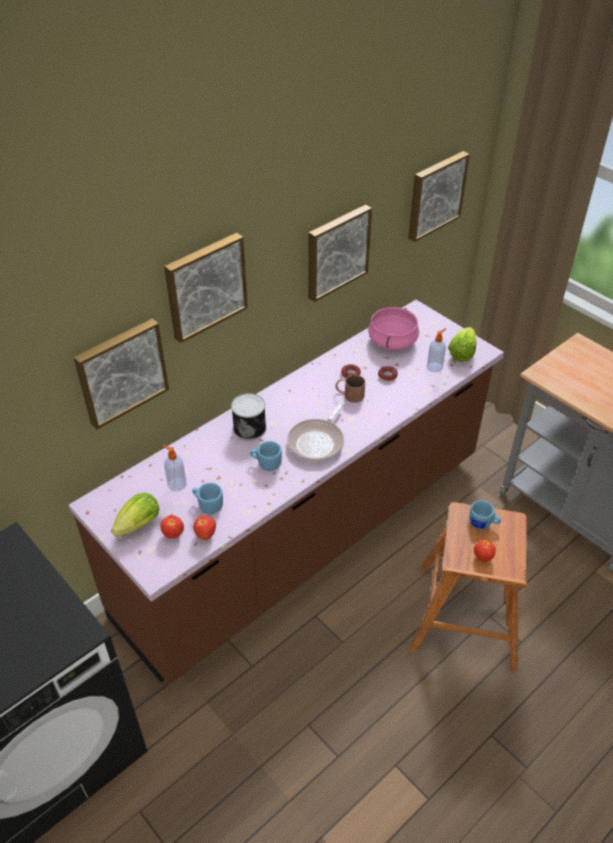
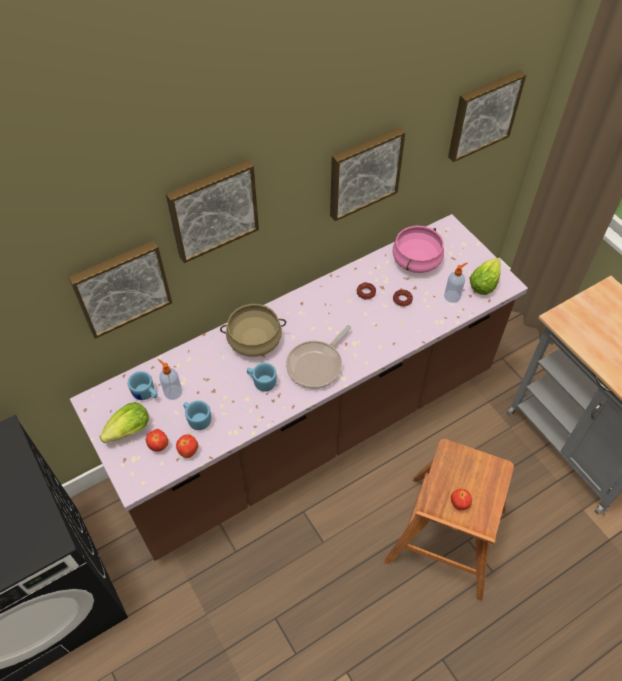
camera: 10 degrees right, 10 degrees up
(250, 428) = (255, 340): can -> beige cooking pot
(349, 394) = (359, 316): brown mug -> none
(483, 524) = (468, 467): blue mug -> blue mug (146, 394)

